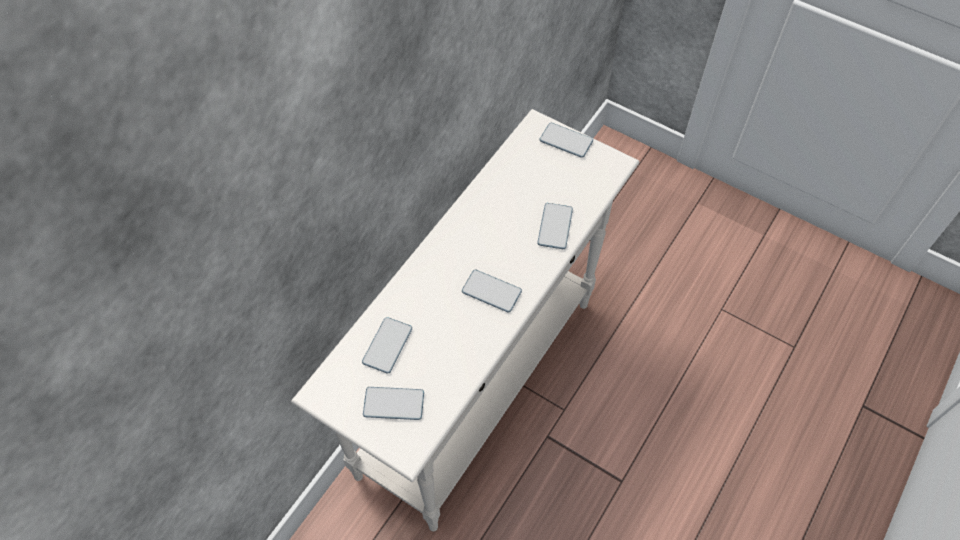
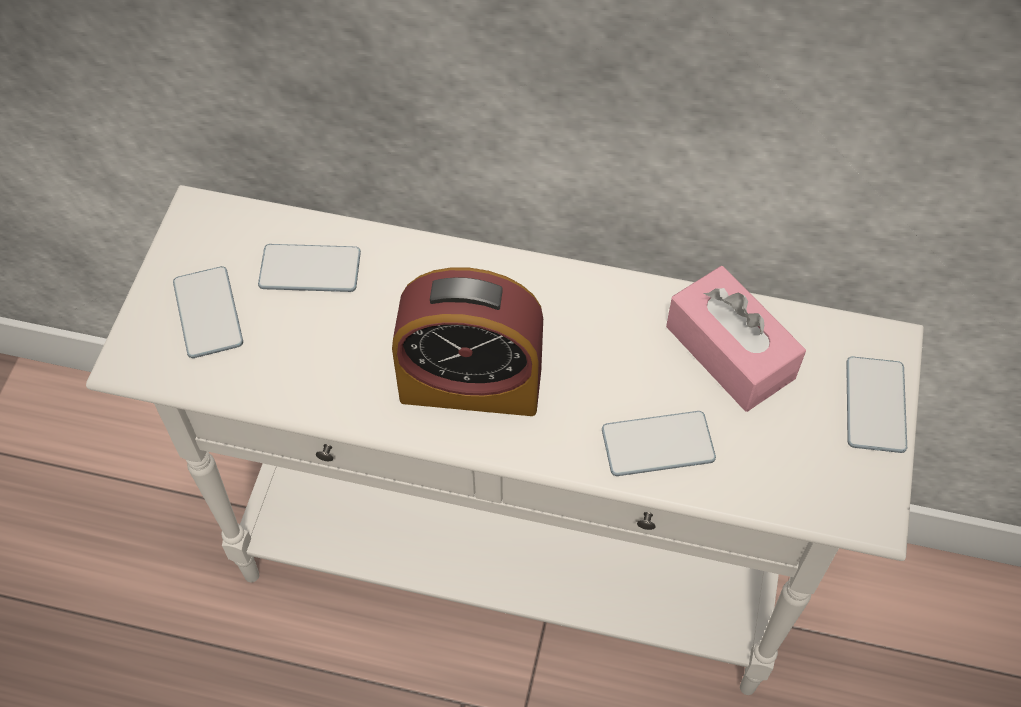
camera: 70 degrees right, 0 degrees up
(491, 291) = (470, 384): phone -> alarm clock
(517, 182) = (729, 352): none -> pink tissue box

